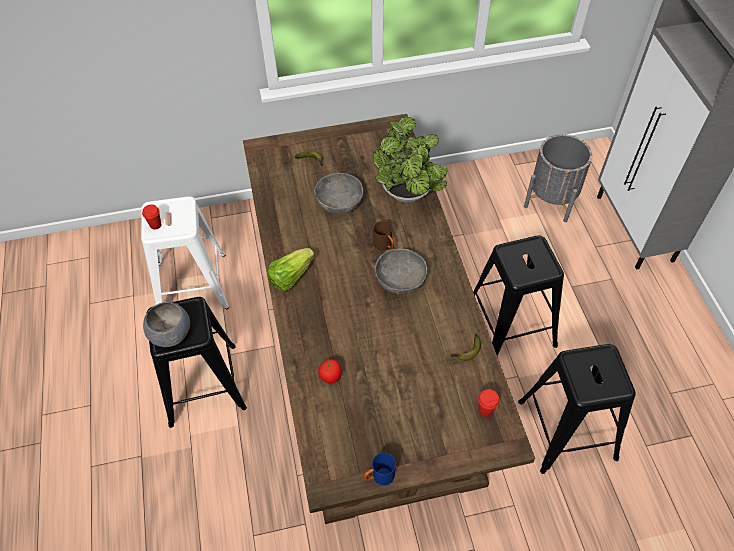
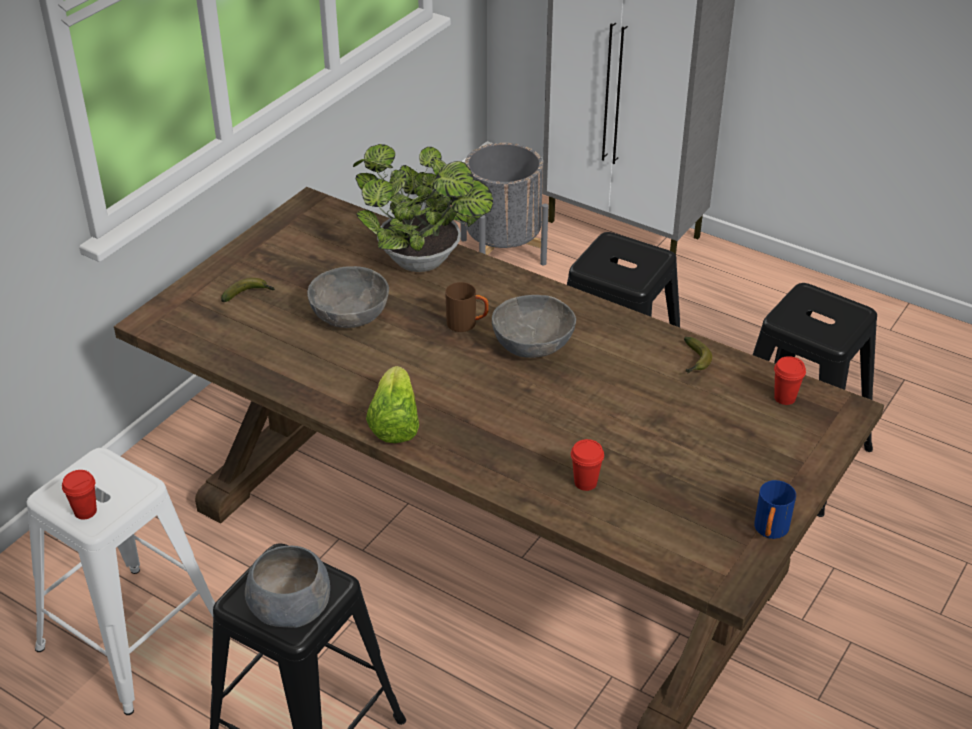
camera: 45 degrees left, 15 degrees down
(330, 376) = (585, 483): tomato -> red cup

